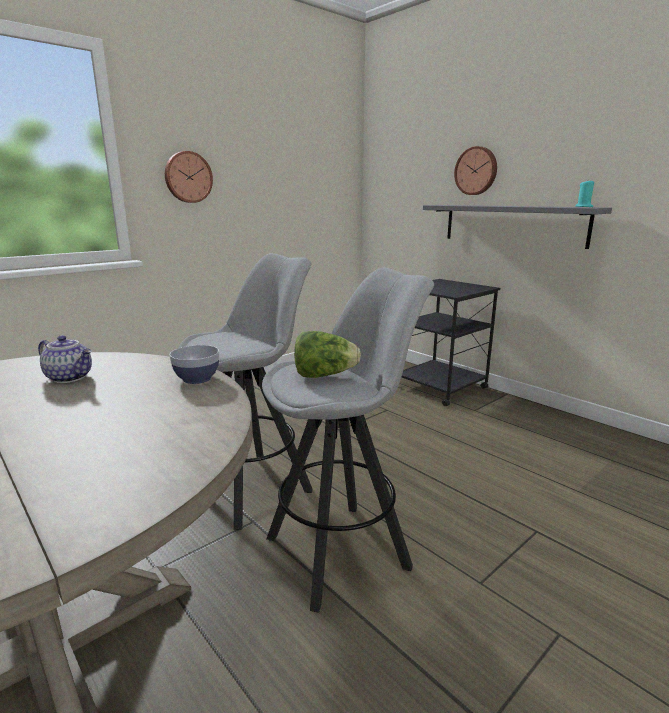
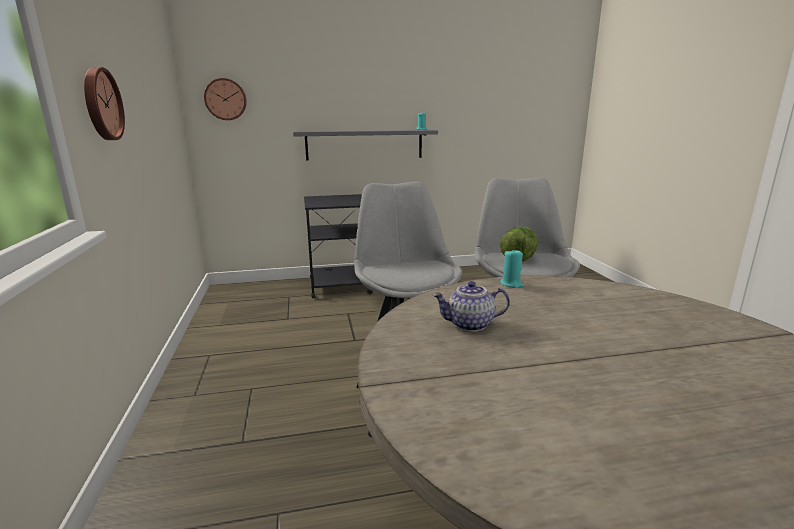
camera: 60 degrees left, 0 degrees up
(70, 377) = (469, 325): teapot -> teapot turned 150 degrees counterclockwise
(197, 378) = (511, 284): bowl -> turquoise candle
(476, 171) = (326, 102): wall clock -> wall clock (226, 99)

